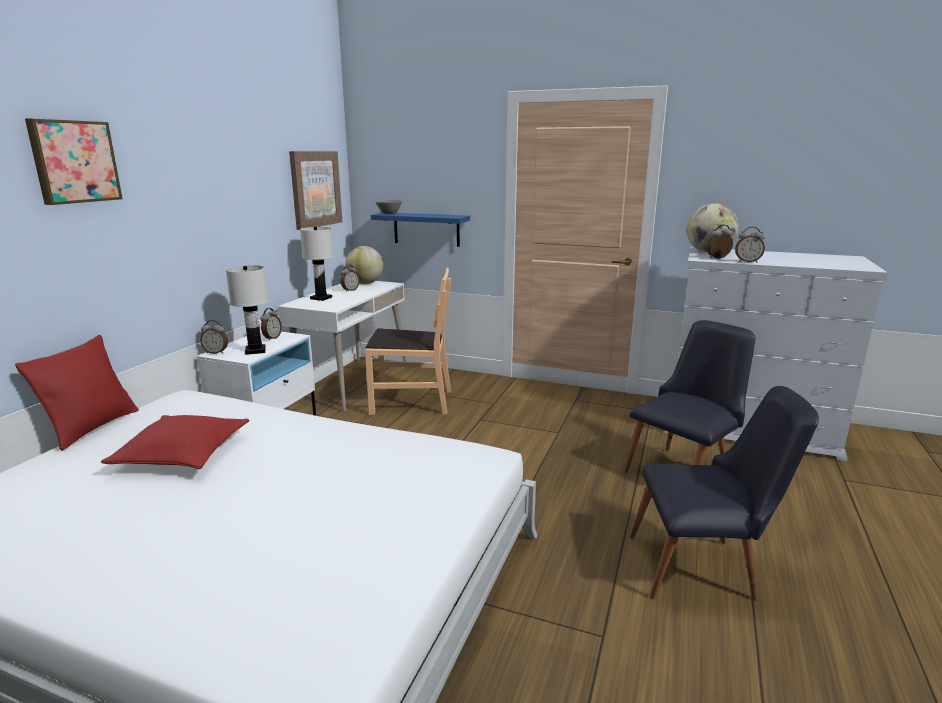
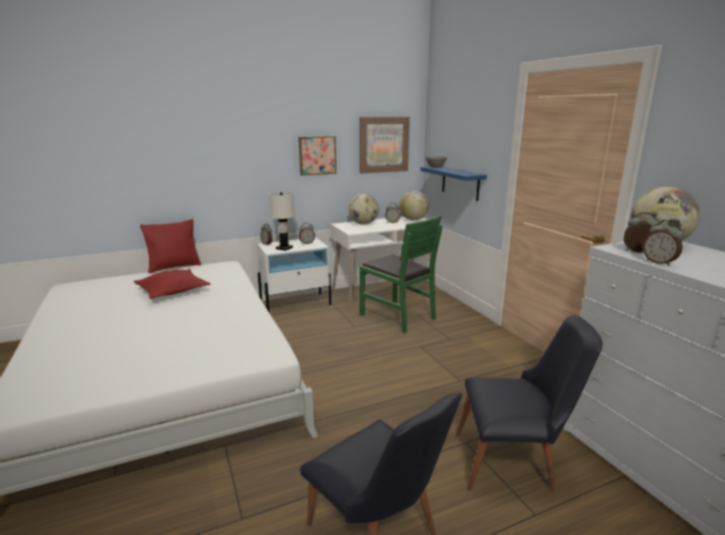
camera: 45 degrees right, 0 degrees up
(74, 161) = (189, 123): picture -> picture (317, 155)
(321, 298) = (363, 224): white table lamp -> globe
(411, 401) = (397, 316): brown chair -> green chair

